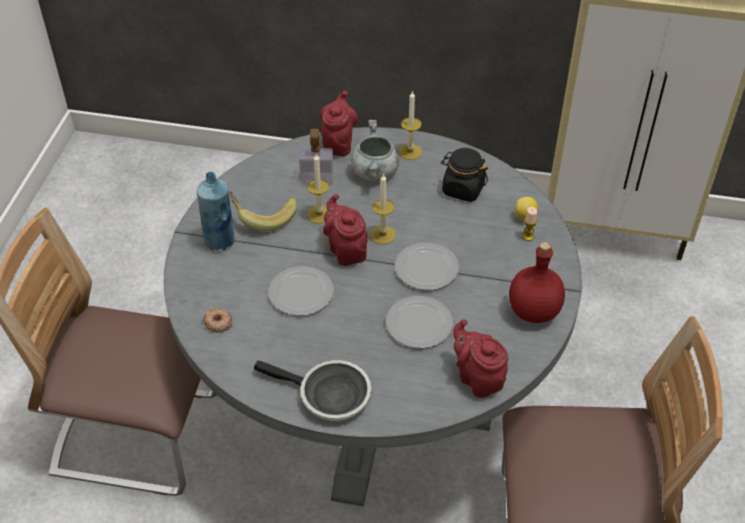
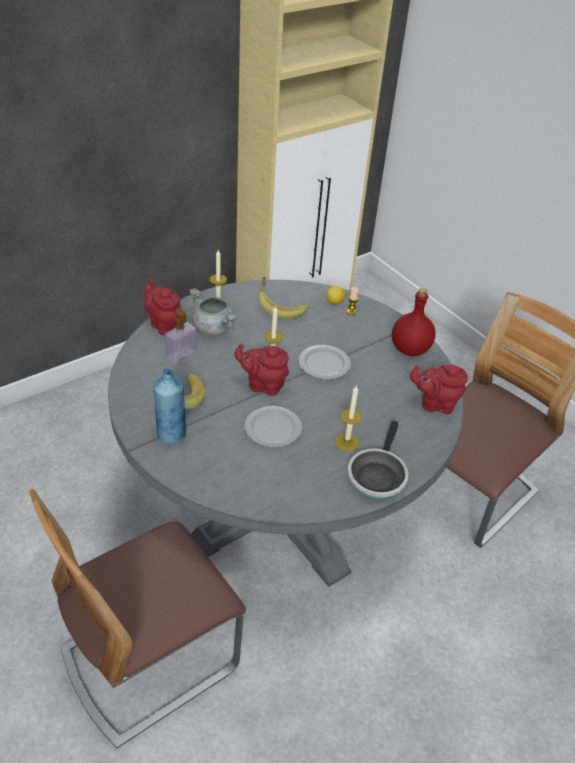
camera: 50 degrees left, 5 degrees down
(218, 322) = (247, 485): donut -> none
(319, 214) = (215, 375): candle -> candle (347, 442)
(329, 396) = (377, 475): frying pan -> frying pan turned 135 degrees clockwise
(419, 323) = (364, 397): plate -> none
(462, 189) = (280, 307): black jar -> banana

